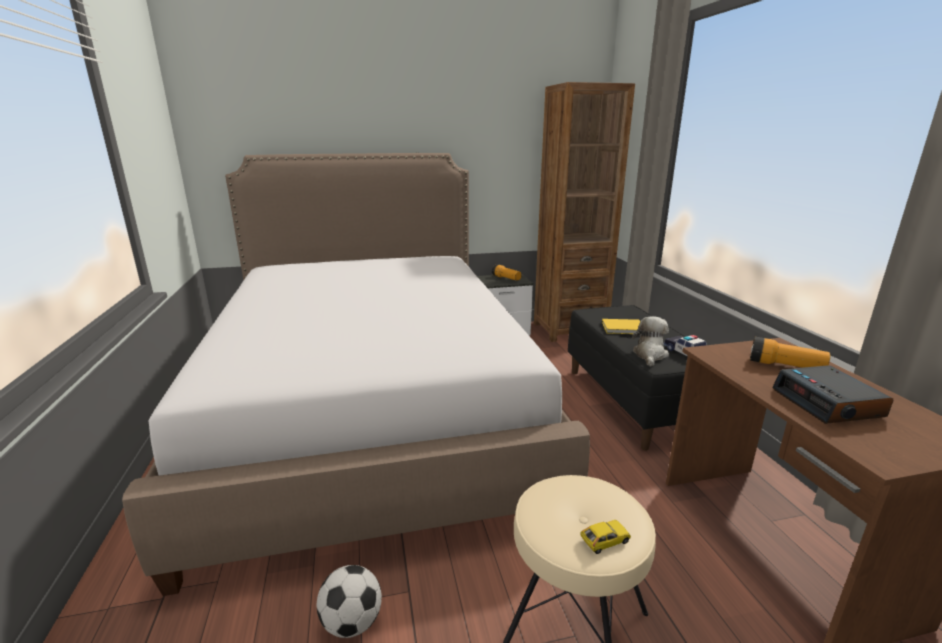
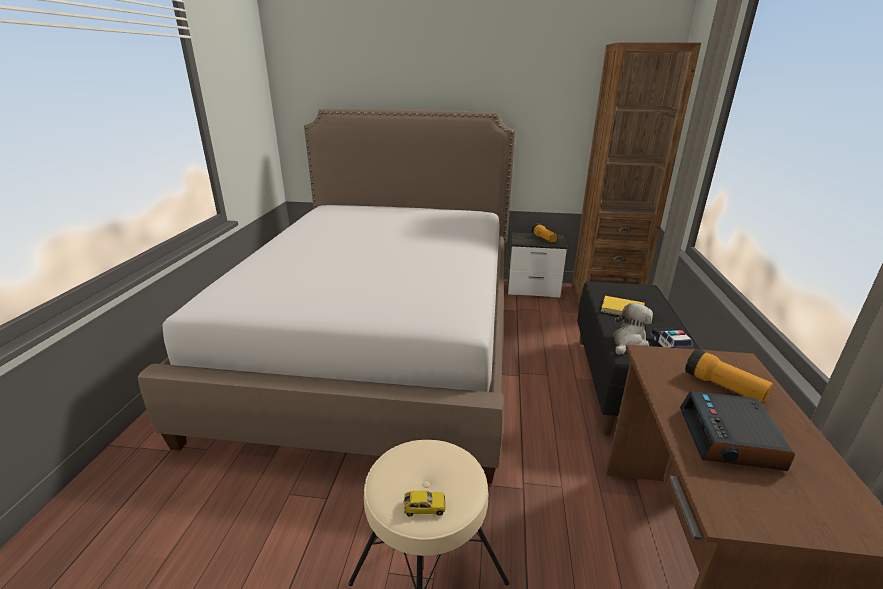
camera: 20 degrees right, 5 degrees up
(351, 623) = (274, 509): football -> none

